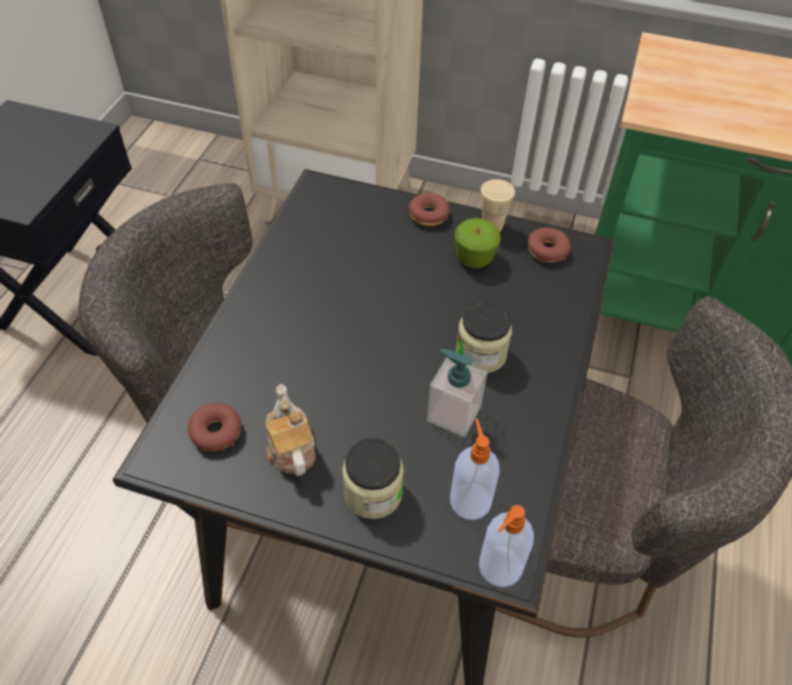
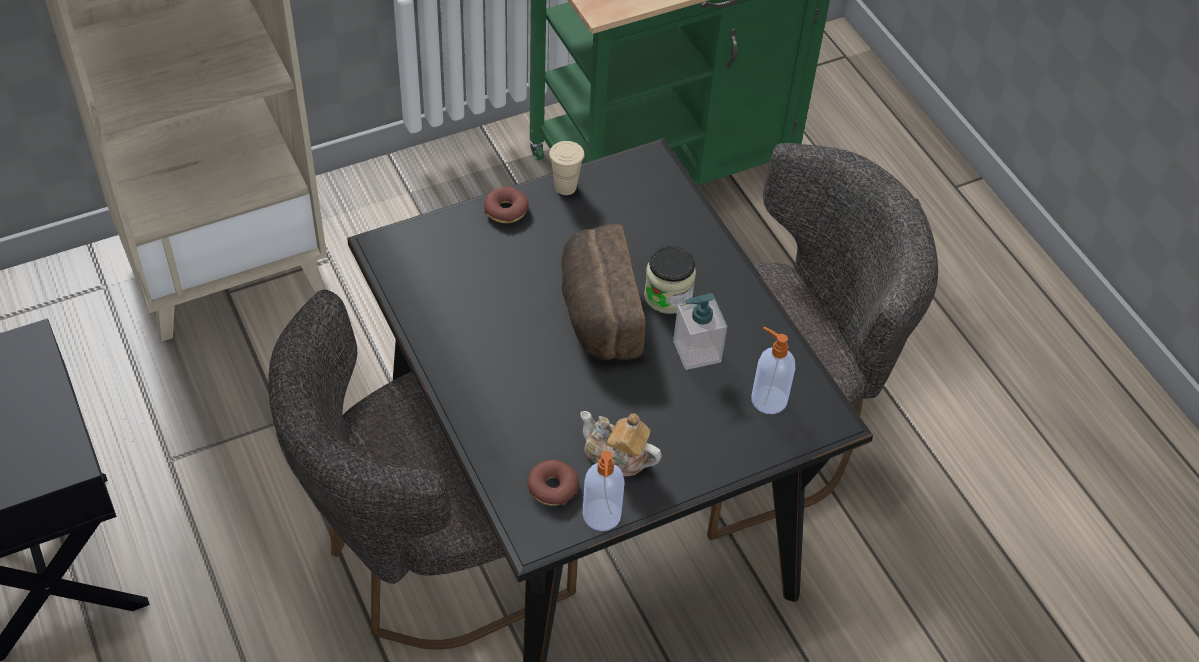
camera: 45 degrees left, 0 degrees up
(373, 493) = (704, 442): jar -> none
(408, 328) = (597, 313): none -> bread
(474, 258) = (581, 223): apple -> none
(499, 567) = (827, 425): soap dispenser -> soap dispenser (601, 516)
(547, 250) = (627, 180): donut -> none

